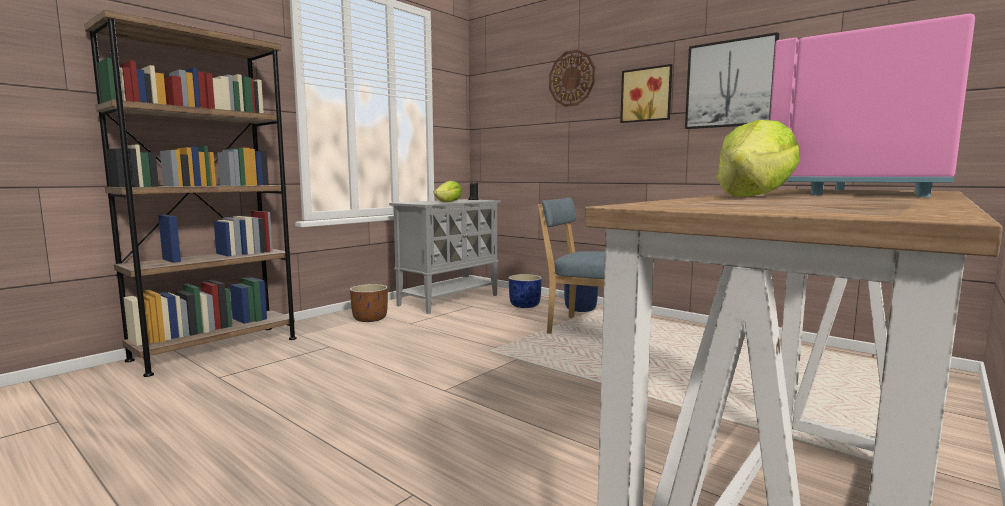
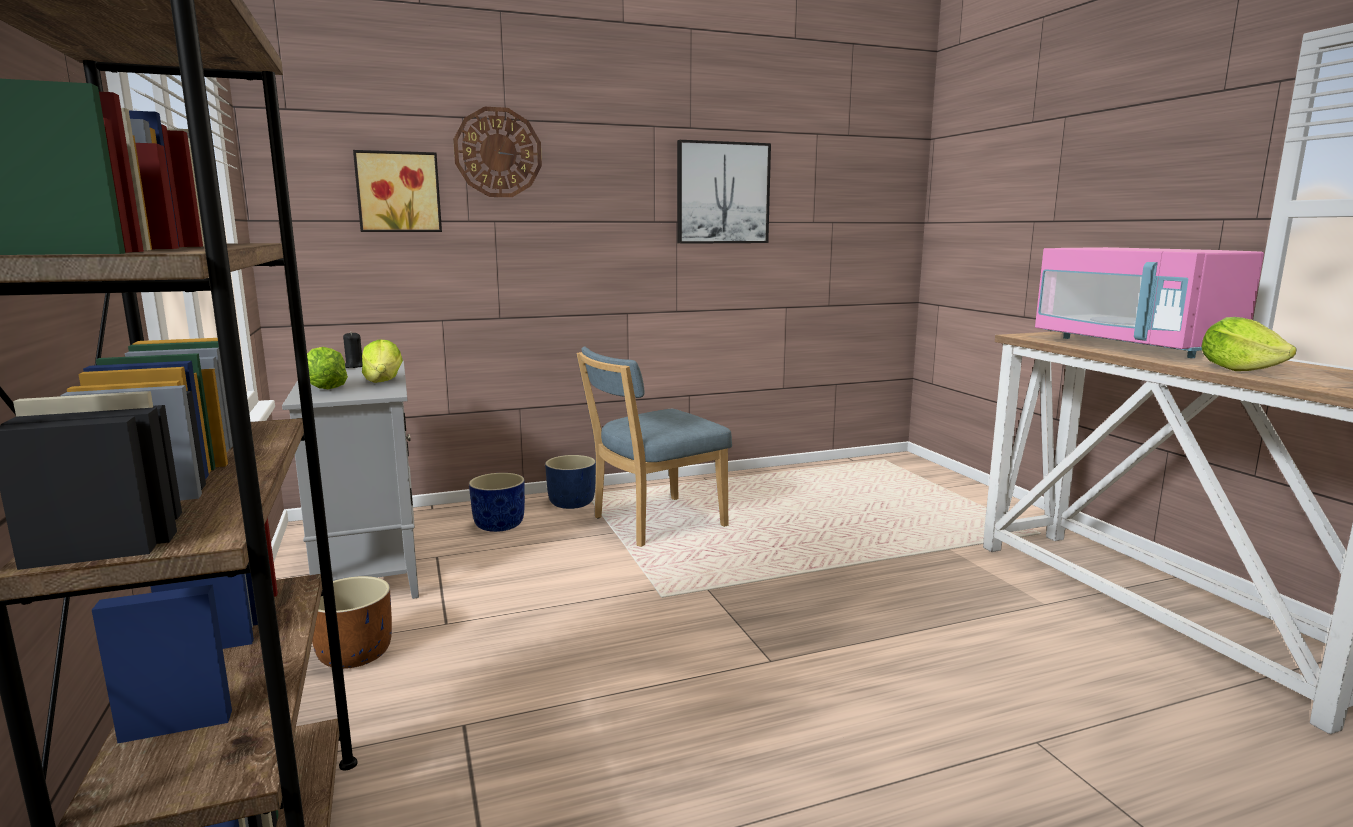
camera: 60 degrees left, 5 degrees up
(423, 201) = (325, 389): none -> lettuce
(647, 95) = (623, 194): picture -> picture (398, 192)

